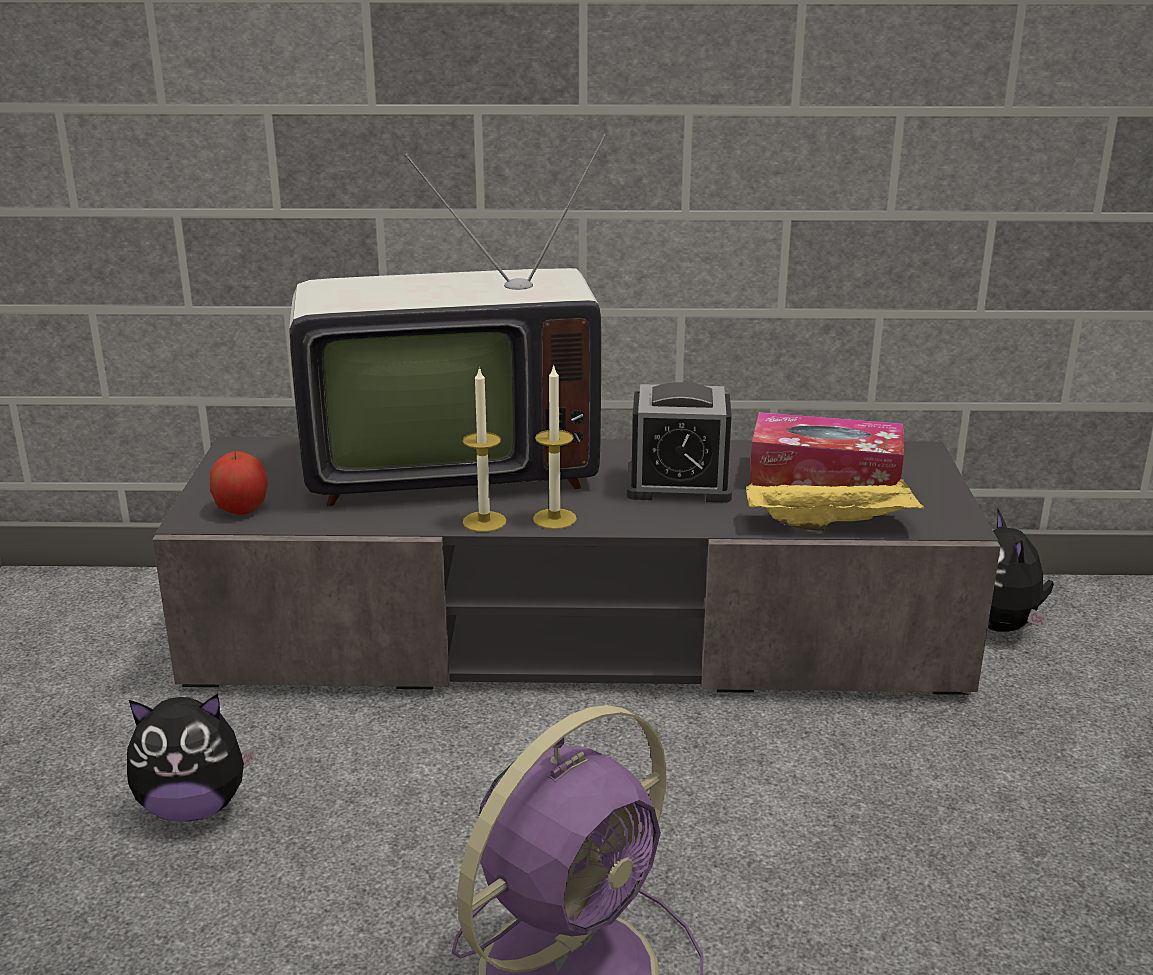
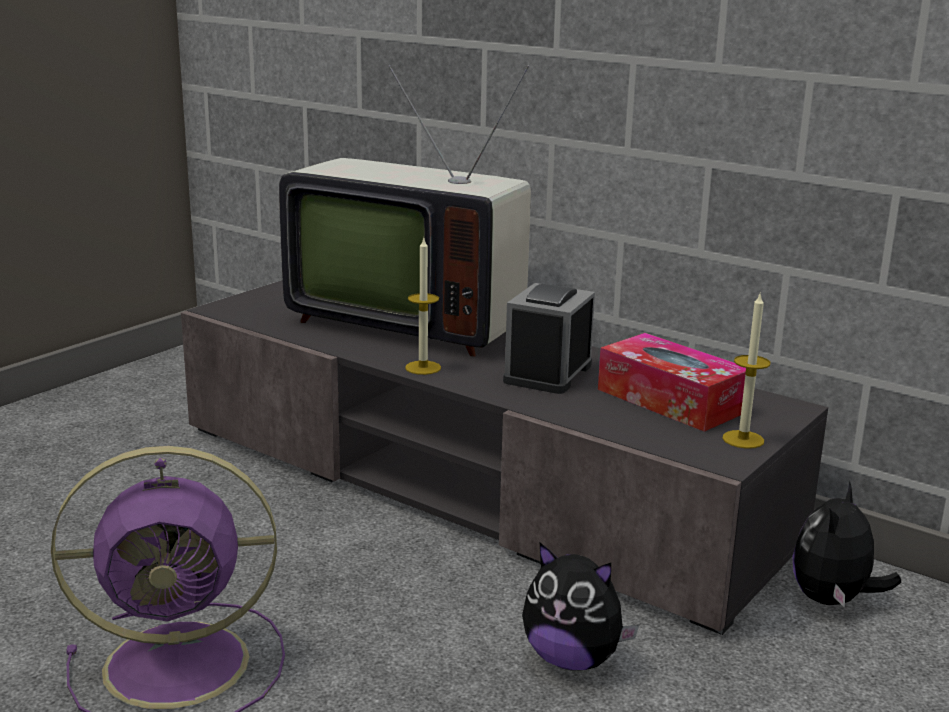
camera: 35 degrees right, 5 degrees down
(194, 807) = (115, 492): plush toy -> plush toy (572, 659)
(241, 509) = (250, 311): apple -> none
(484, 522) = (375, 356): candle -> candle (743, 439)
(679, 484) = (548, 373): alarm clock -> alarm clock turned 75 degrees clockwise
(832, 524) = (618, 429): yellow tray -> none

